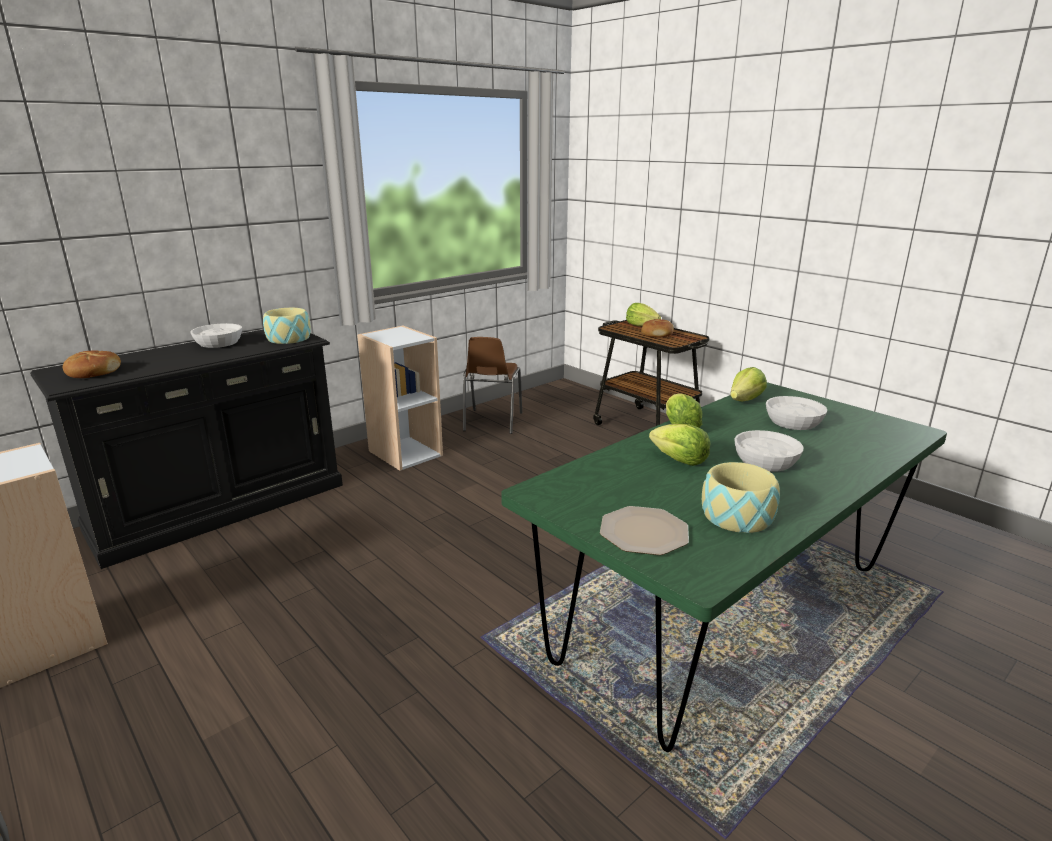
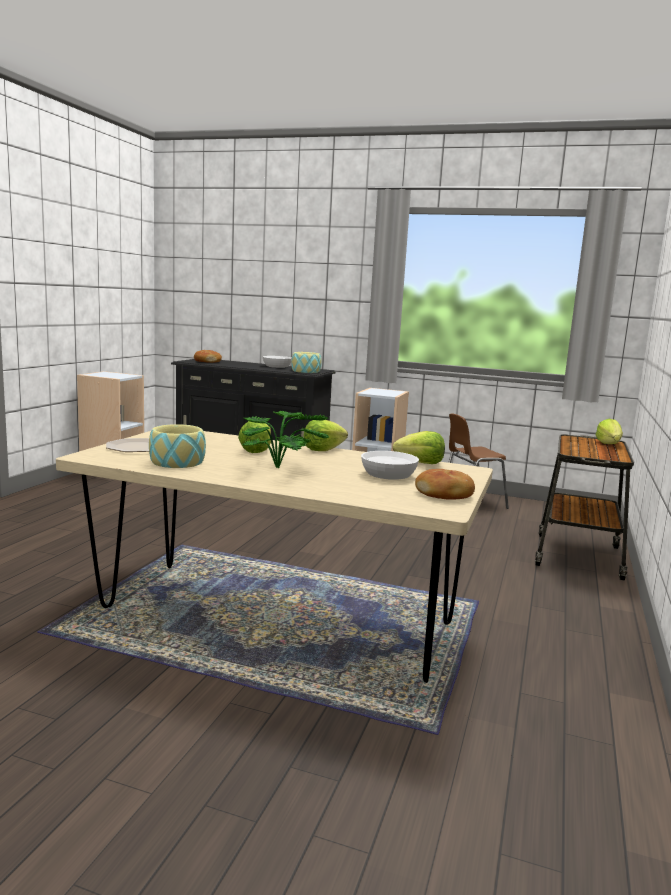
camera: 60 degrees right, 10 degrees down
(657, 334) = (592, 449): bread -> bread (445, 494)
(724, 615) = (275, 616): green dining table -> beige dining table
(766, 462) = (283, 468): white bowl -> potted plant

